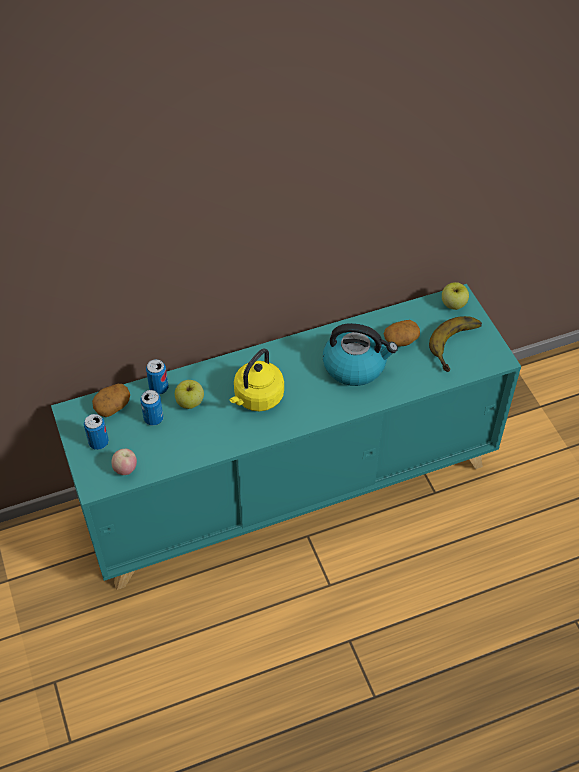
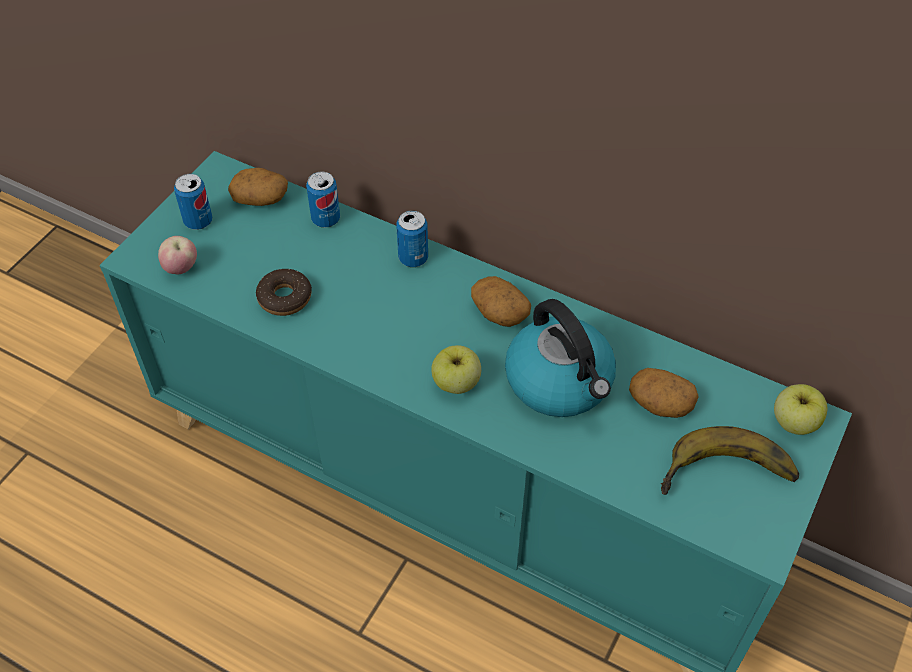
camera: 50 degrees right, 0 degrees up
(153, 418) = (276, 244): can -> can (413, 258)
(190, 402) = (332, 260): apple -> apple (456, 383)
(194, 437) = (285, 298): none -> donut
(257, 398) = (402, 317): yellow kettle -> none
(293, 360) = (499, 312): none -> potato

